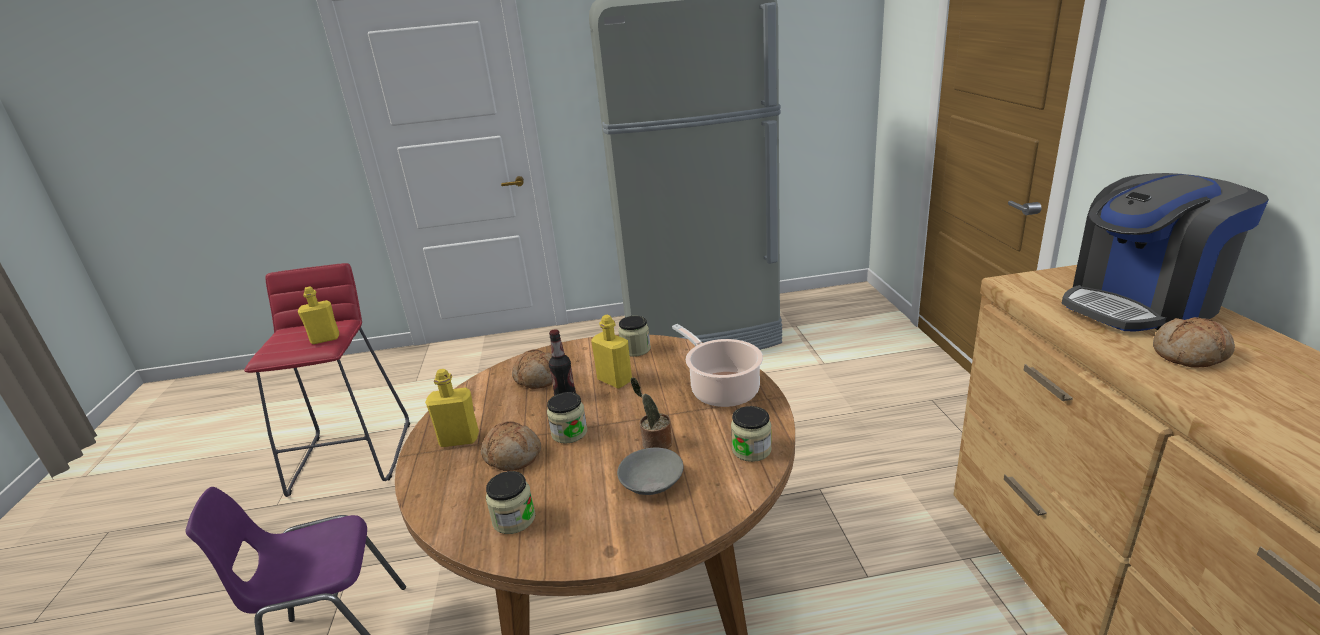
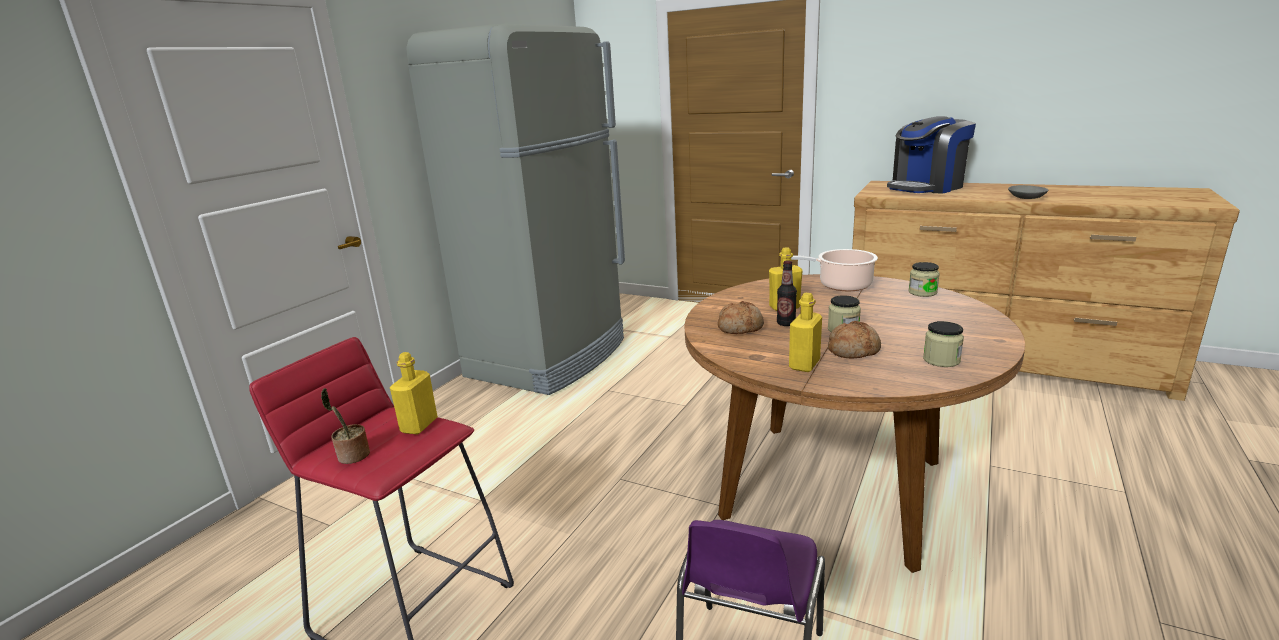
camera: 55 degrees left, 5 degrees down
(635, 349) = (745, 295): jar -> none
(651, 482) = (933, 319): grey bowl -> grey bowl (1027, 198)
(655, 444) = (888, 311): potted plant -> potted plant (352, 456)
(1141, 305) = (926, 187): coffee machine -> coffee machine turned 45 degrees clockwise
(1190, 355) = (981, 192): bread -> none

